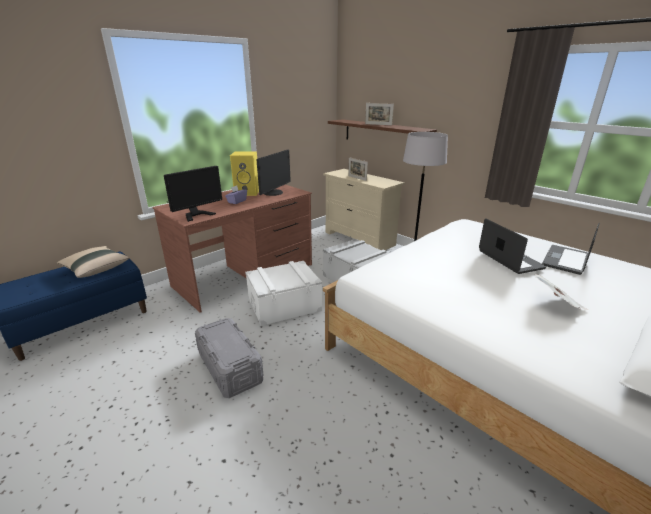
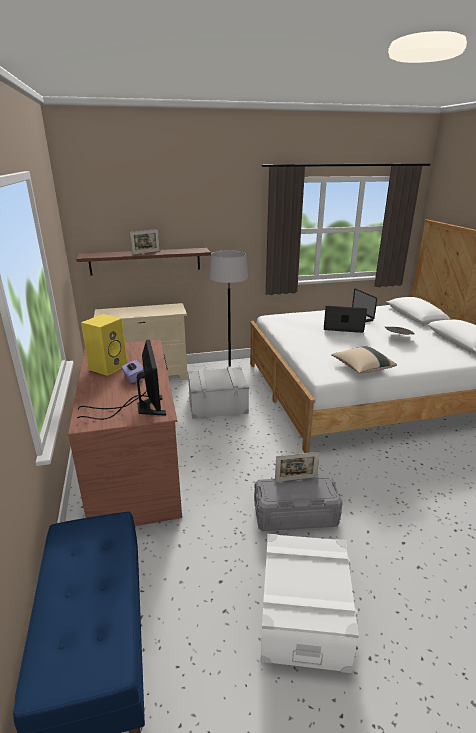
camera: 60 degrees left, 0 degrees up
(95, 269) = (91, 554): beige pillow -> beige pillow (361, 368)
(274, 193) = (133, 355): monitor -> none
(284, 304) = (222, 456): white storage box -> white storage box (304, 614)
(357, 178) = (139, 313): picture frame -> picture frame (296, 479)

